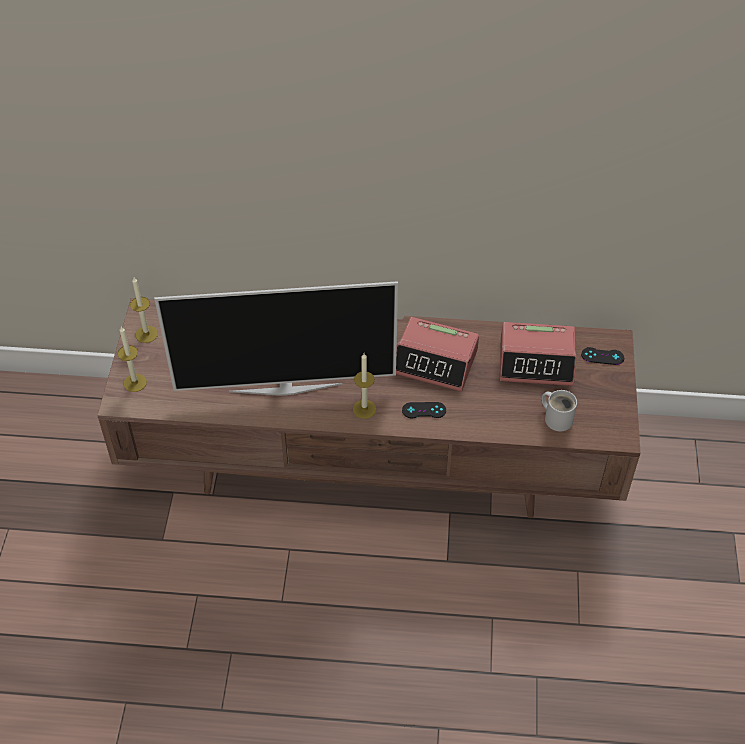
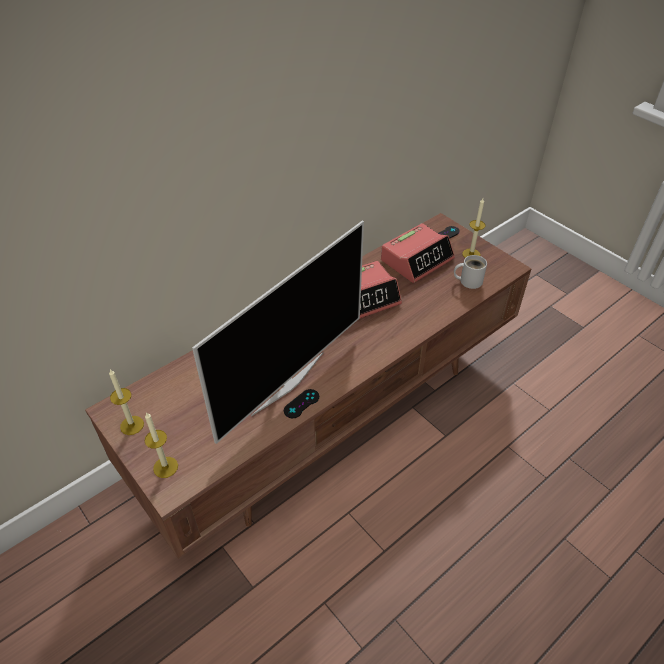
camera: 45 degrees left, 5 degrees down
(364, 409) = (357, 357): candle -> candle (471, 254)
(424, 410) = (394, 330): black game controller -> black game controller (301, 404)

